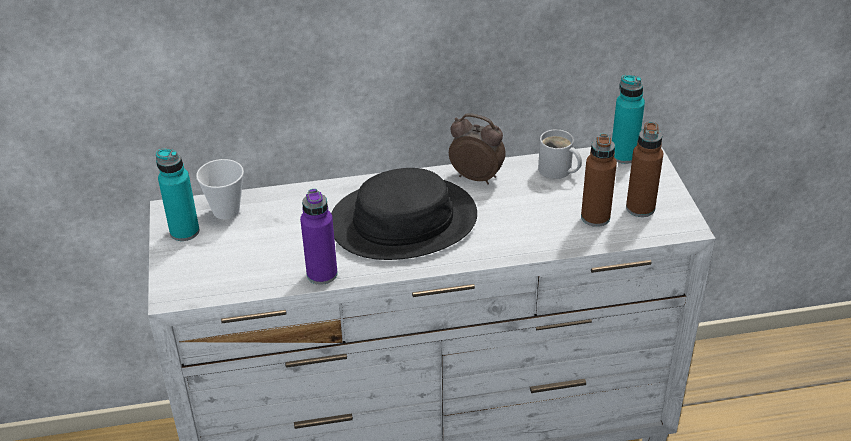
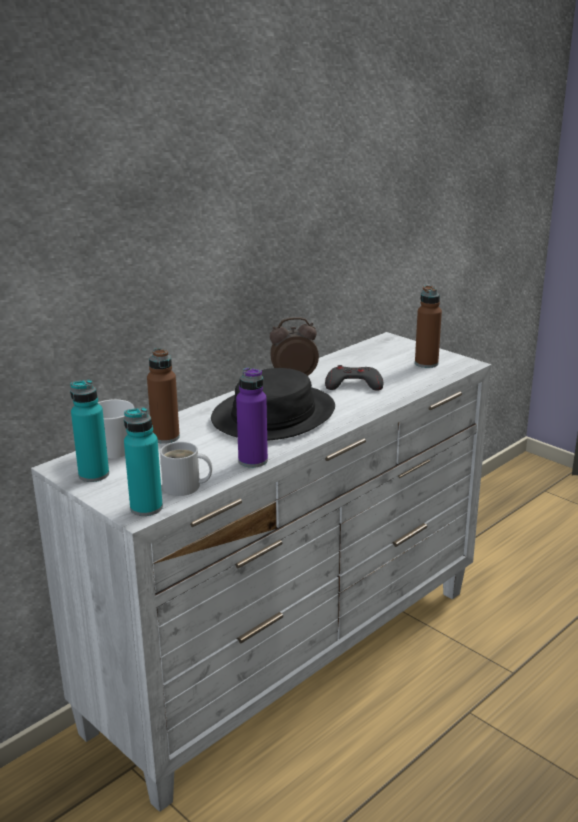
camera: 35 degrees left, 15 degrees down
(526, 209) = (353, 384): none -> grey game controller
(557, 171) = (345, 362): white mug -> white mug (185, 487)
(595, 217) = (405, 375): brown bottle -> brown bottle (165, 437)
(623, 155) = (378, 344): turquoise bottle -> turquoise bottle (146, 508)

